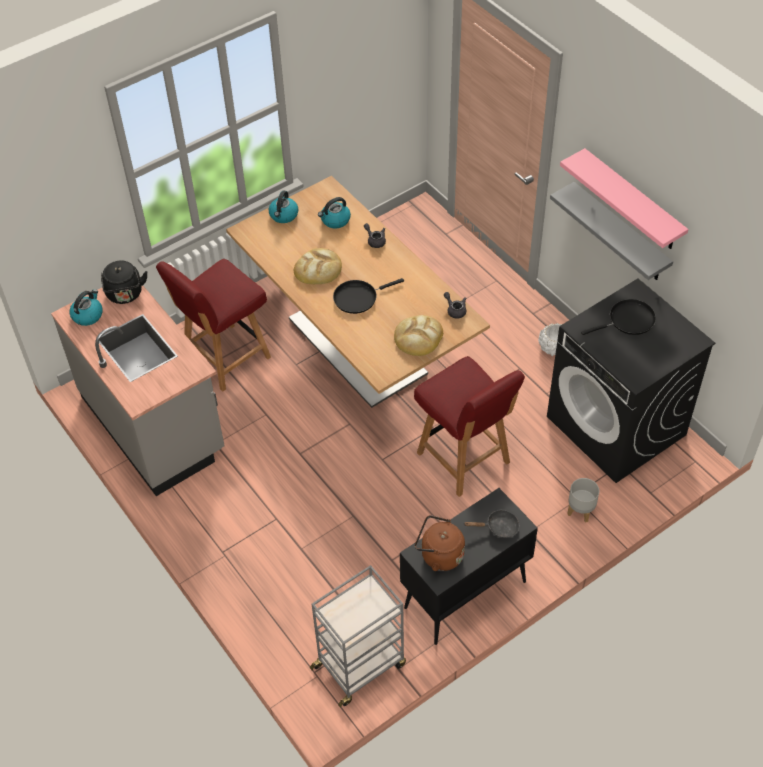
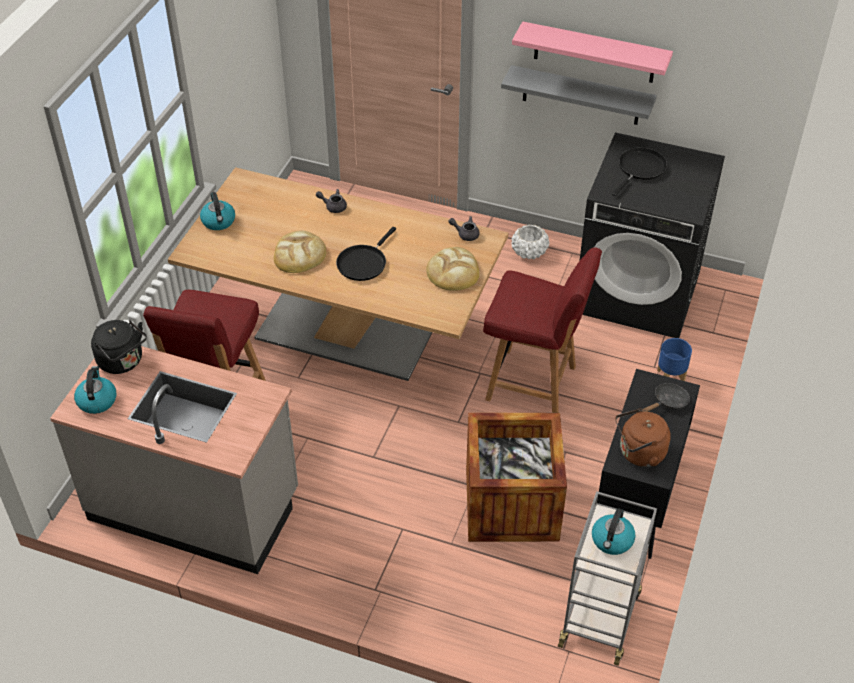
camera: 35 degrees left, 5 degrees down
(335, 220) = (276, 205): kettle -> kettle (612, 541)
(368, 544) = (511, 504): none -> crate
(581, 511) = (671, 376): grey planter -> blue planter

